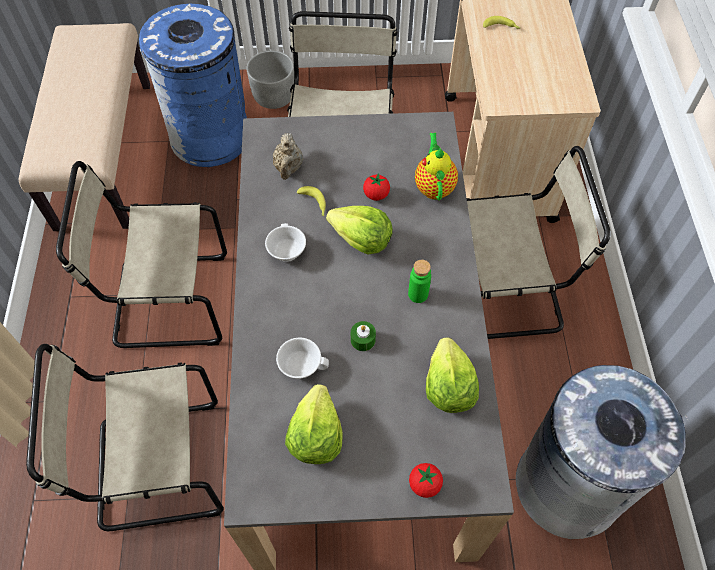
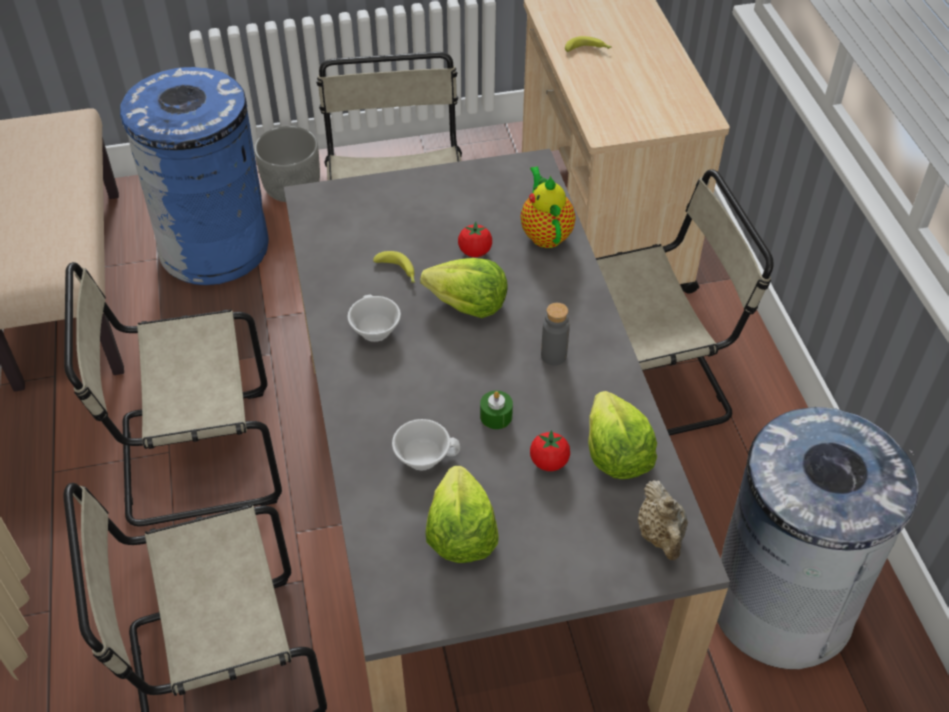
camera: 10 degrees left, 10 degrees down
(288, 168) = (356, 235): beige teapot -> beige teapot (660, 536)
(418, 294) = (553, 356): green bottle -> grey bottle
(424, 484) = (612, 567): tomato -> tomato (549, 462)

